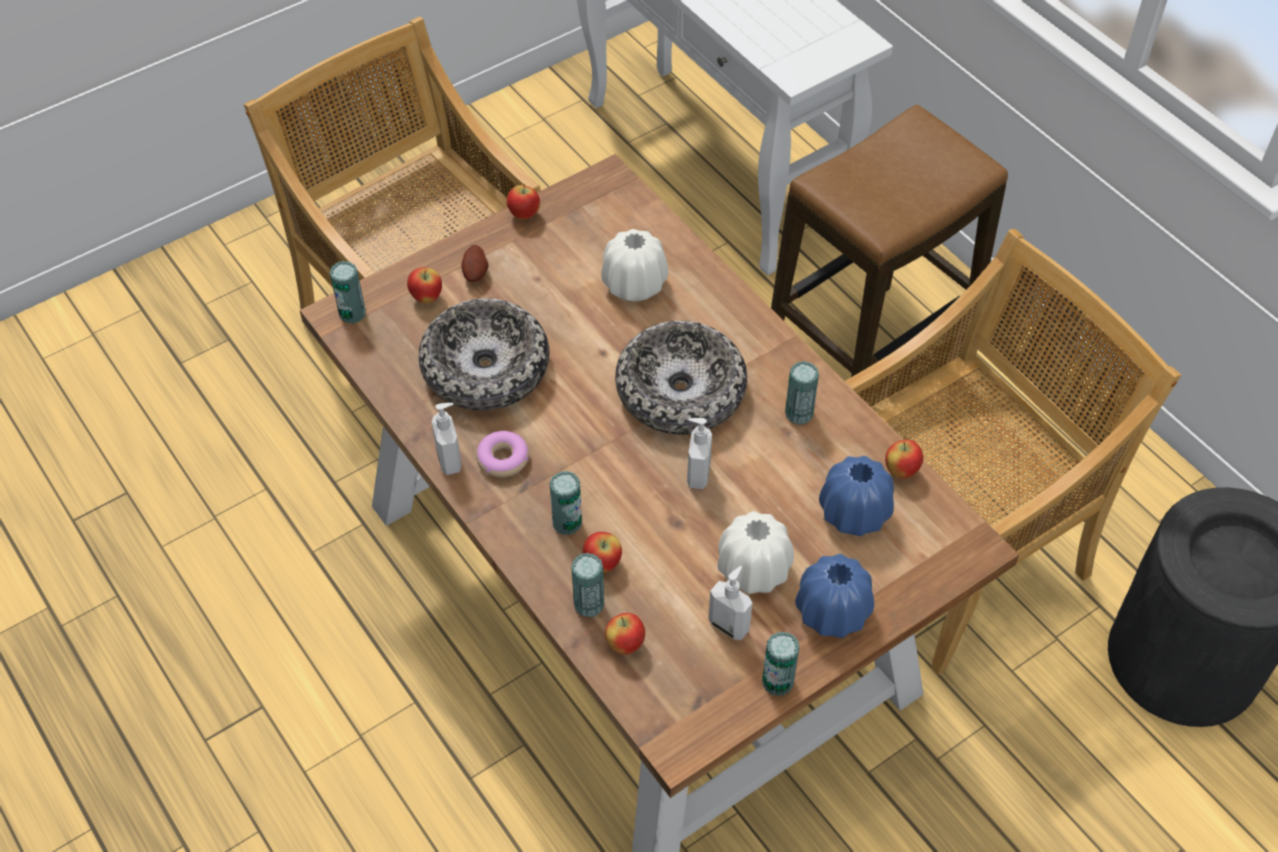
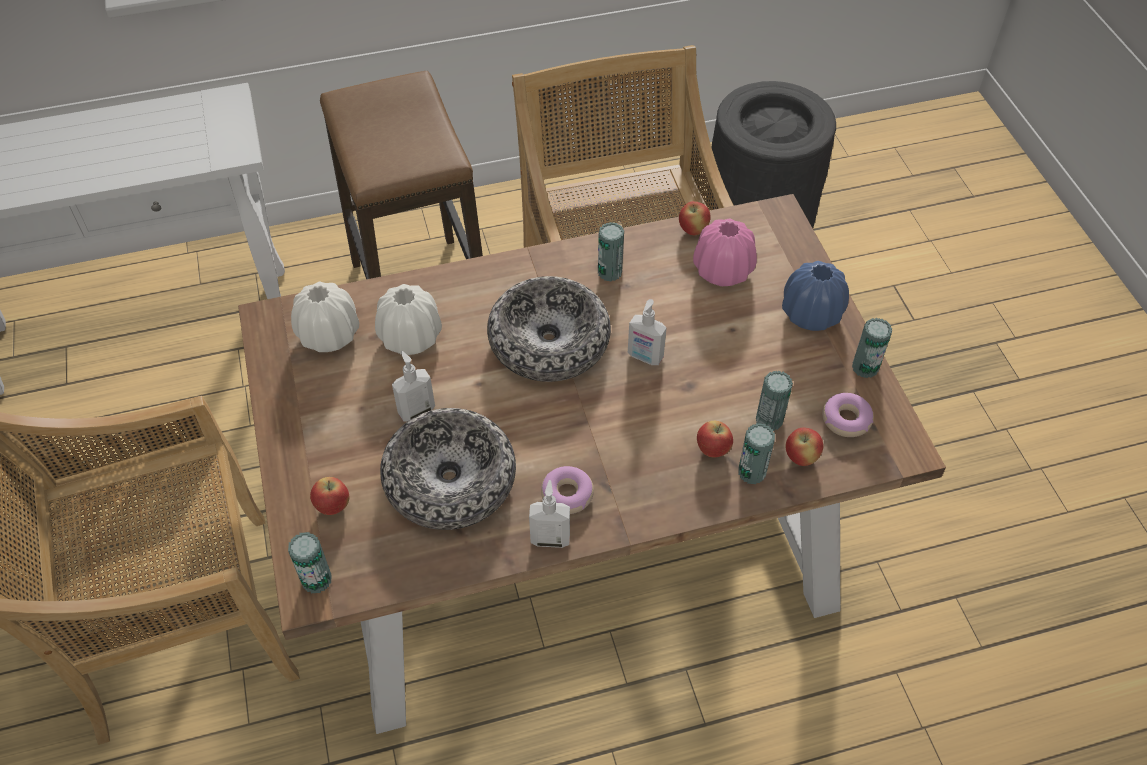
camera: 70 degrees left, 0 degrees up
(476, 272) = (324, 456): potato -> none
(524, 214) = (271, 396): apple -> none
(567, 522) = (659, 464): can -> can (769, 420)
(694, 677) = (846, 419): none -> donut
(729, 625) = (803, 382): soap dispenser -> soap dispenser (416, 410)
(753, 570) = (754, 350): white vase -> white vase (329, 335)
(854, 513) = (722, 271): blue vase -> pink vase

